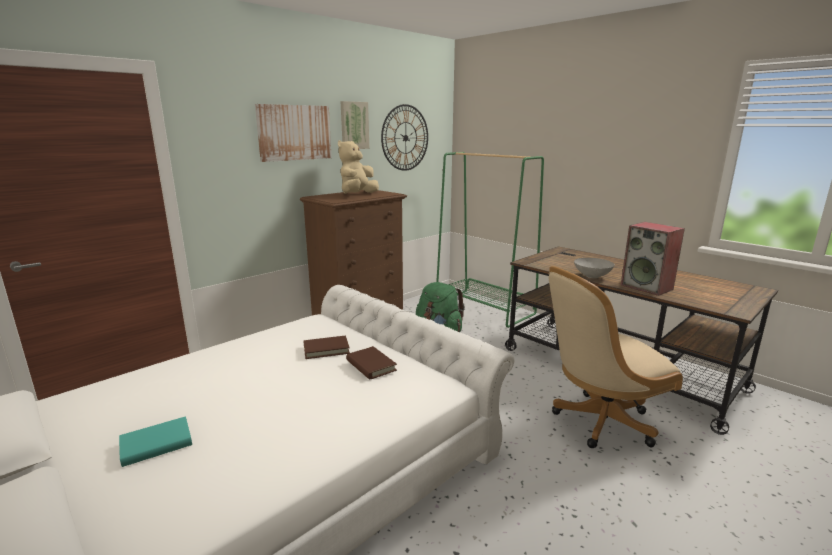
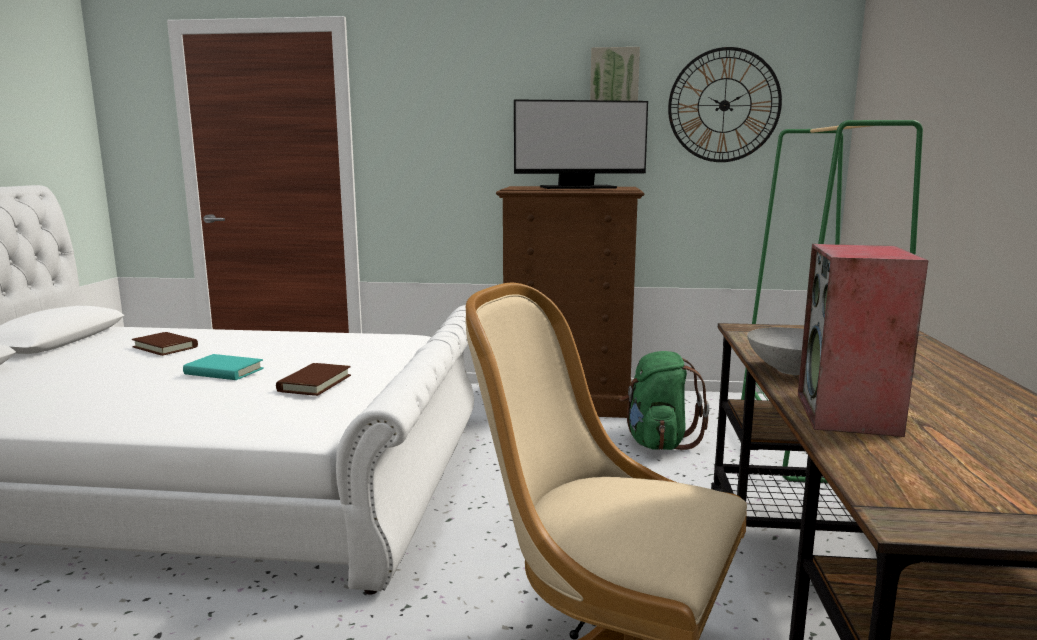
camera: 50 degrees right, 5 degrees down
(156, 444) = (85, 370): turquoise book -> turquoise book (224, 371)
(294, 132) = (510, 96): picture -> none
(326, 349) = (334, 360): brown book -> brown book (165, 347)
(358, 194) = (578, 187): beige plush toy -> monitor

